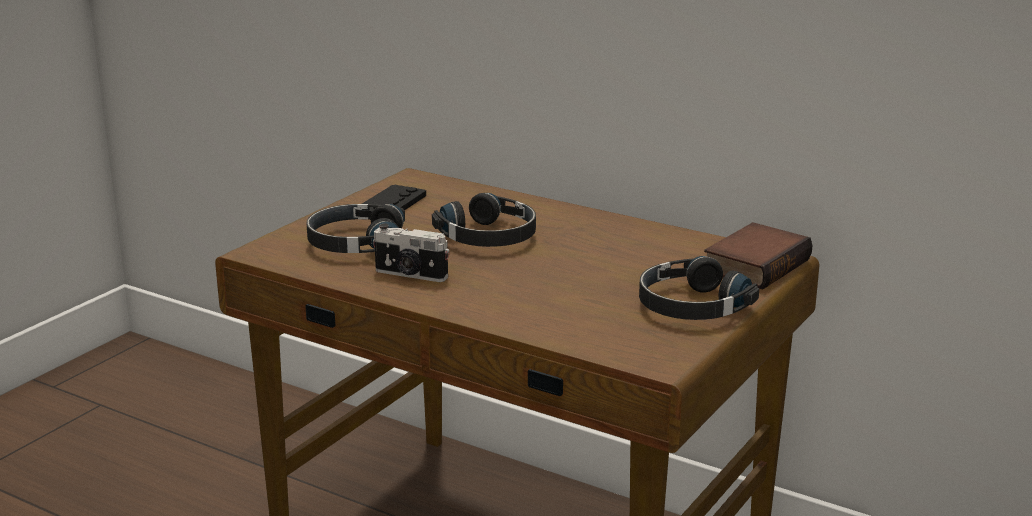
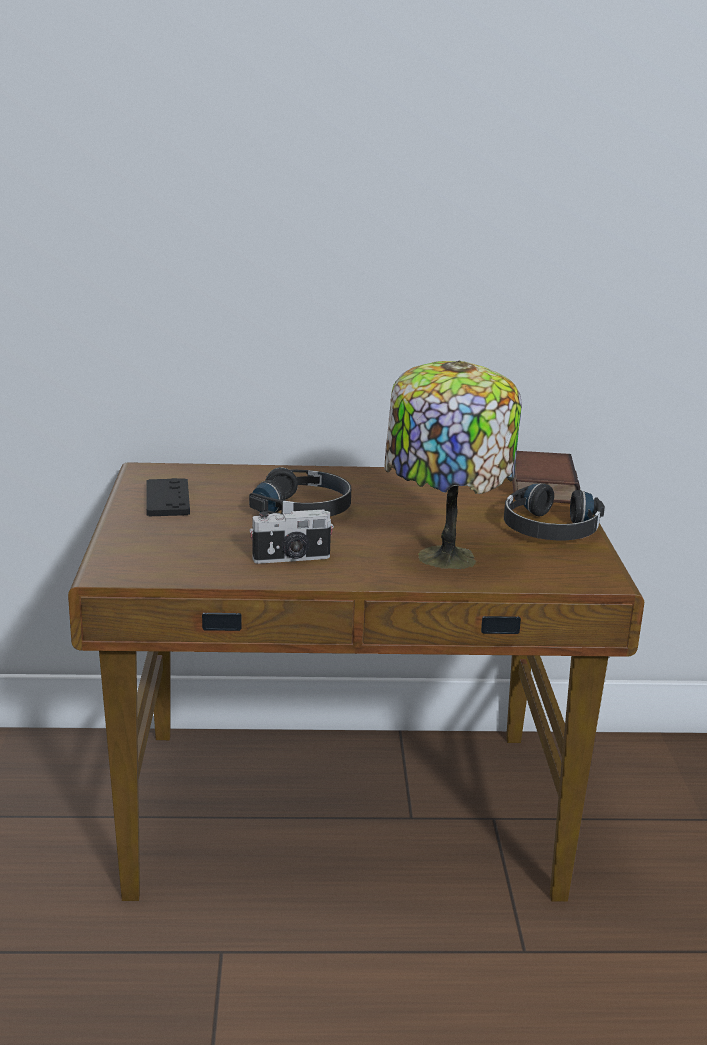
camera: 35 degrees left, 0 degrees up
(355, 243) = (193, 542): black headphones -> none
(540, 306) = (442, 558): none -> table lamp

